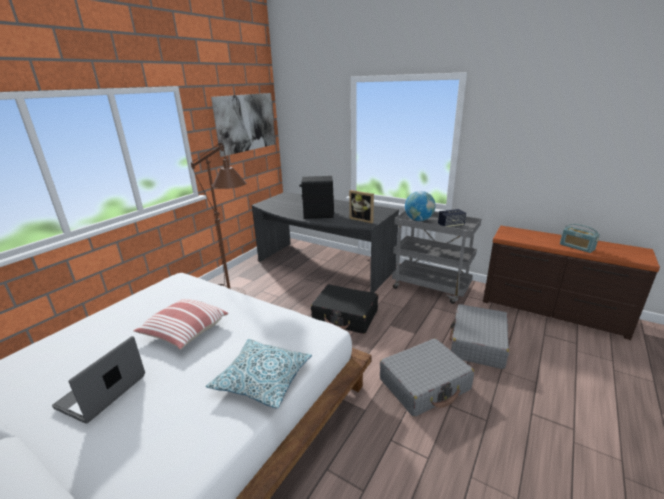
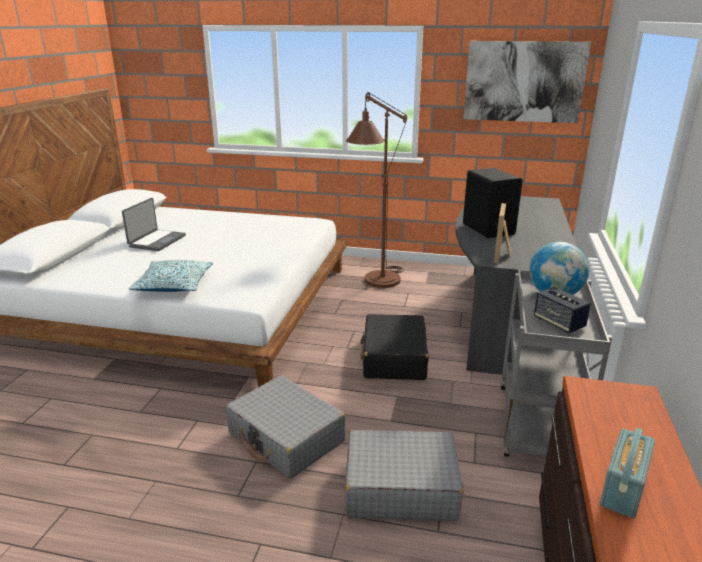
camera: 70 degrees right, 0 degrees up
(103, 392) = (156, 241): laptop -> laptop turned 105 degrees clockwise
(184, 332) = (231, 245): pillow -> none

